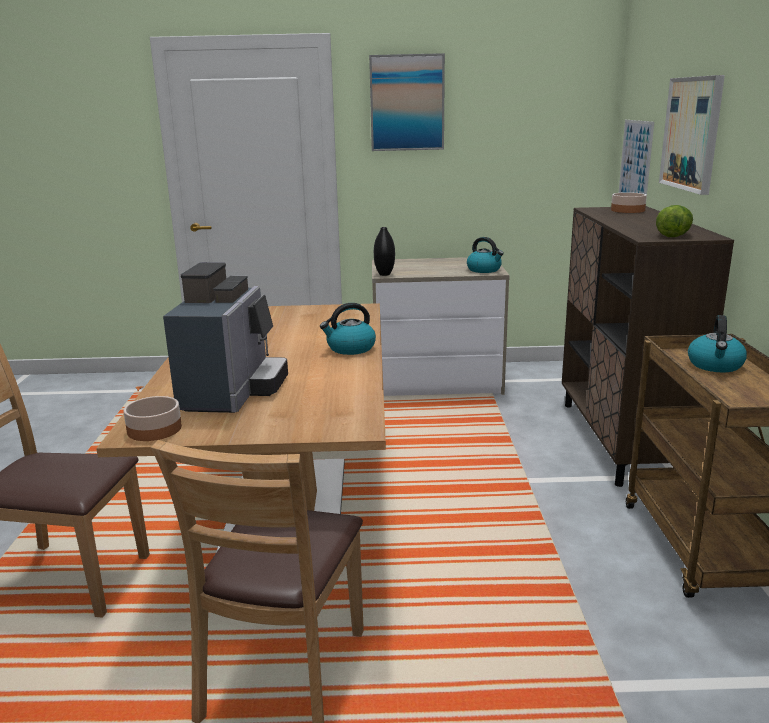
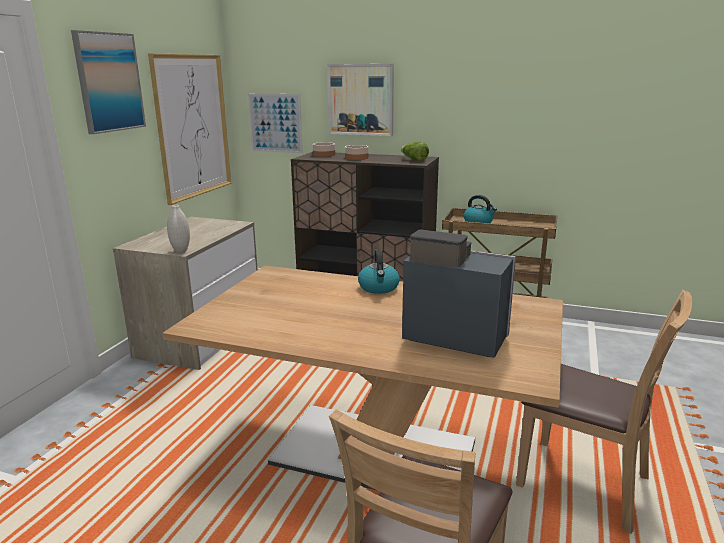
camera: 70 degrees left, 0 degrees up
(155, 429) = (525, 371): bowl -> bowl (356, 158)
(384, 274) = (181, 251): black vase -> white vase
(484, 270) = (227, 224): kettle -> none
(530, 156) = (193, 126): none -> picture

